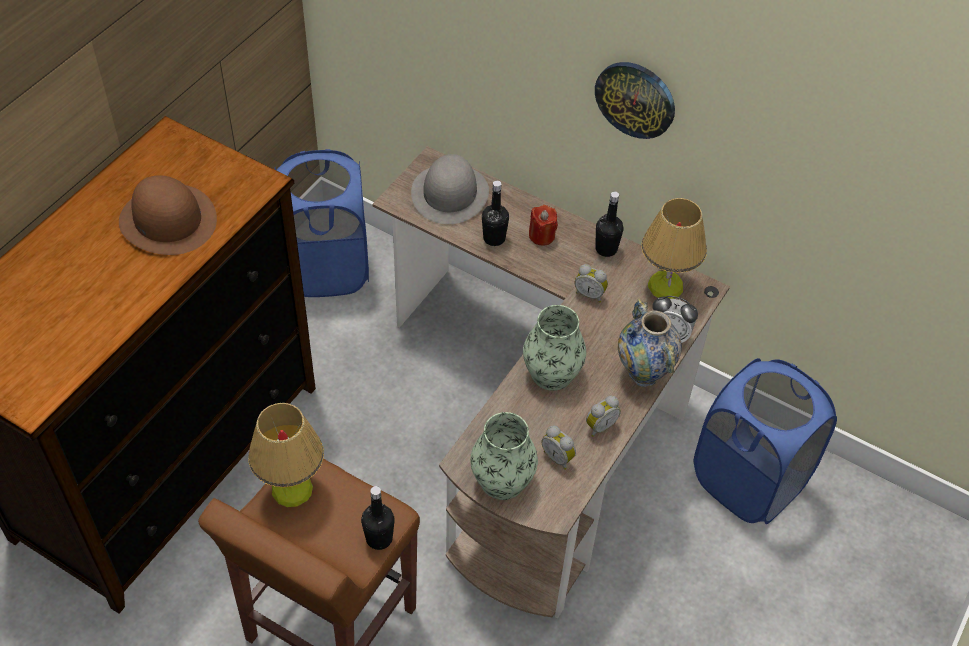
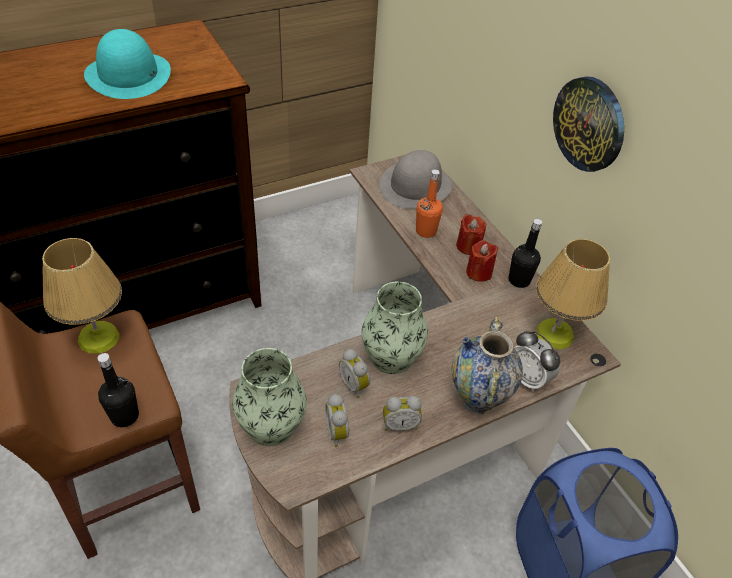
camera: 30 degrees right, 5 degrees down
(168, 220) = (128, 75): brown hat -> turquoise hat
(327, 268) = (333, 232): blue laundry basket -> none
(494, 238) = (426, 231): black bottle -> orange bottle
(568, 258) = (479, 272): none -> red candle
(590, 294) = (477, 309): alarm clock -> alarm clock (355, 385)

